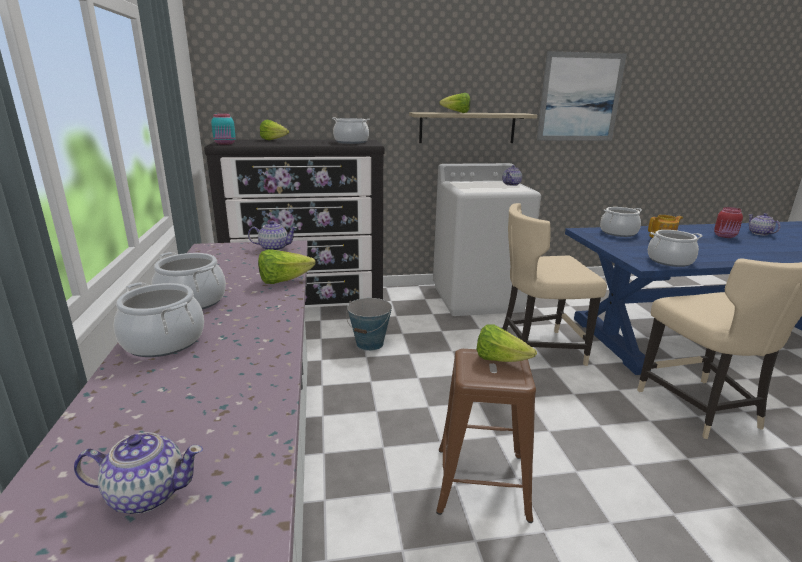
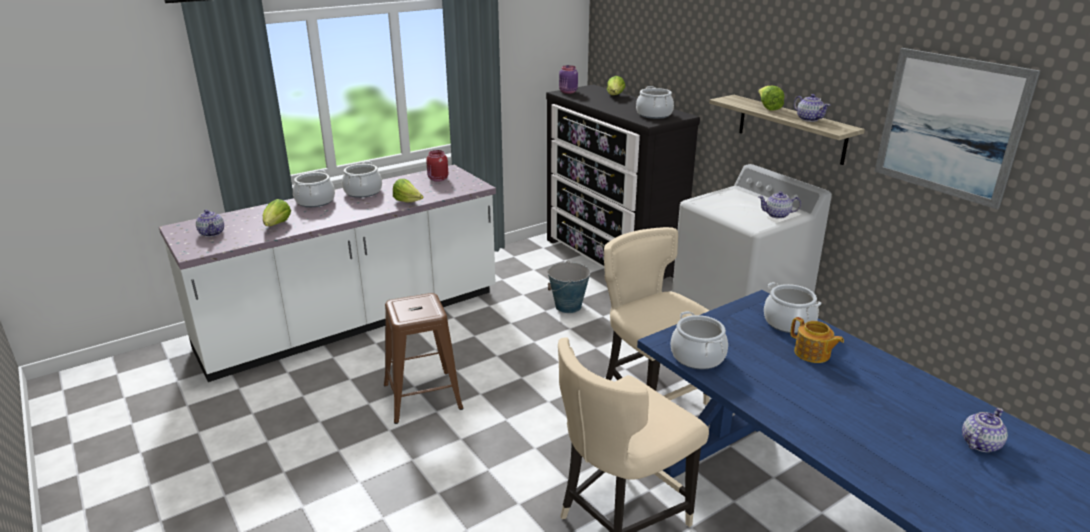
camera: 65 degrees right, 5 degrees up
(225, 144) = (568, 92): turquoise jar -> purple jar
(273, 248) = (466, 184): teapot -> teapot (809, 119)
(500, 360) = (427, 309): lettuce -> lettuce (277, 225)
(725, 236) = (900, 406): red jar -> red jar (437, 179)

